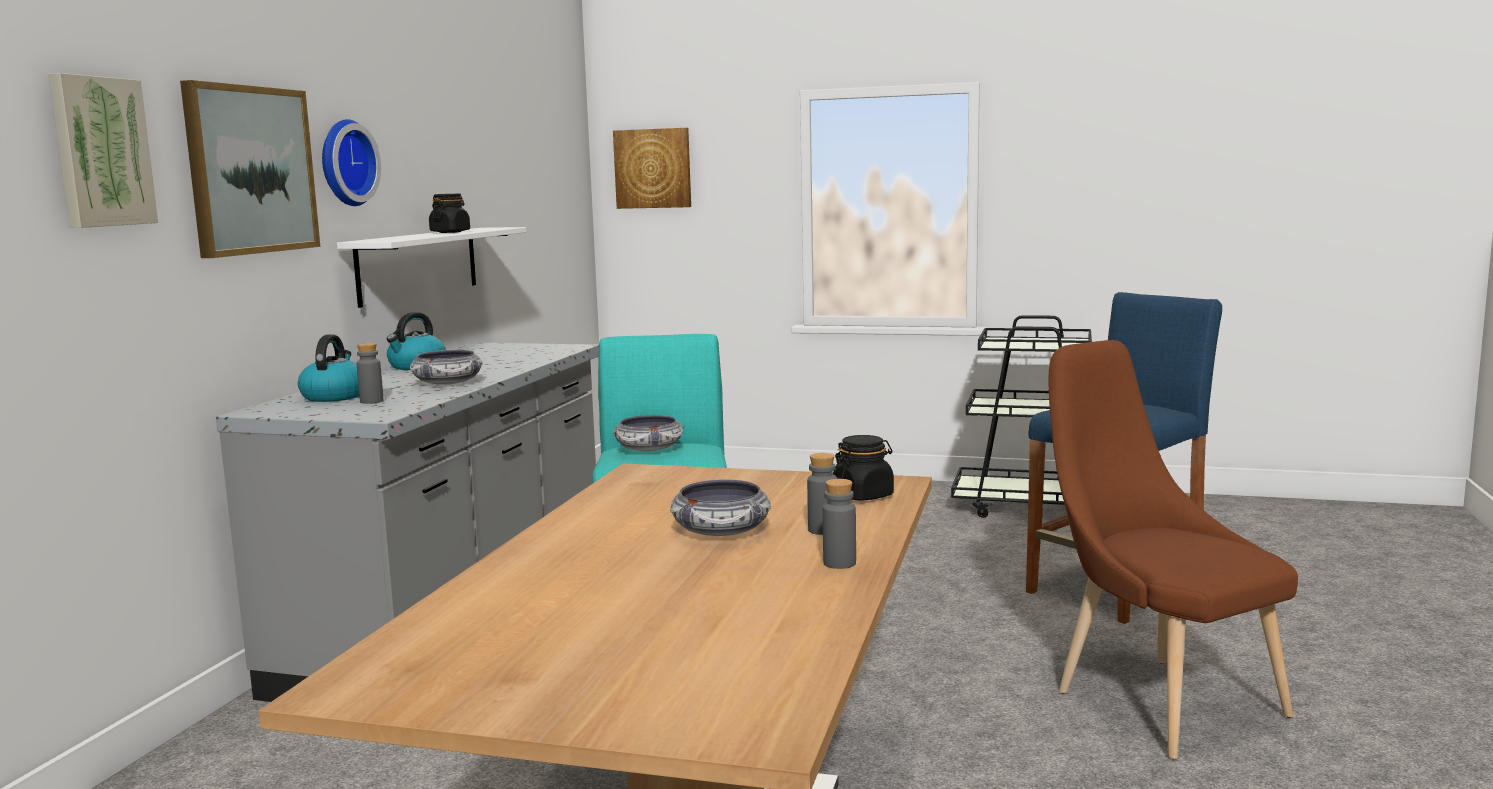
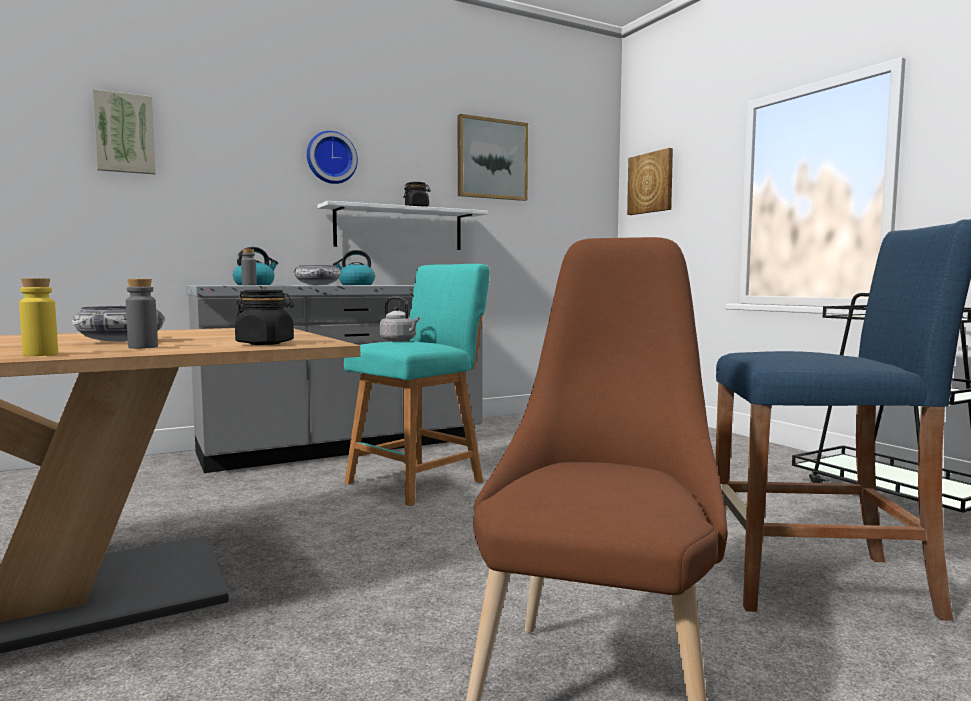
camera: 45 degrees right, 5 degrees down
(250, 170) = (243, 154): picture -> picture (492, 159)
(649, 449) = (399, 340): bowl -> grey kettle
(839, 563) = (40, 354): grey bottle -> yellow bottle

